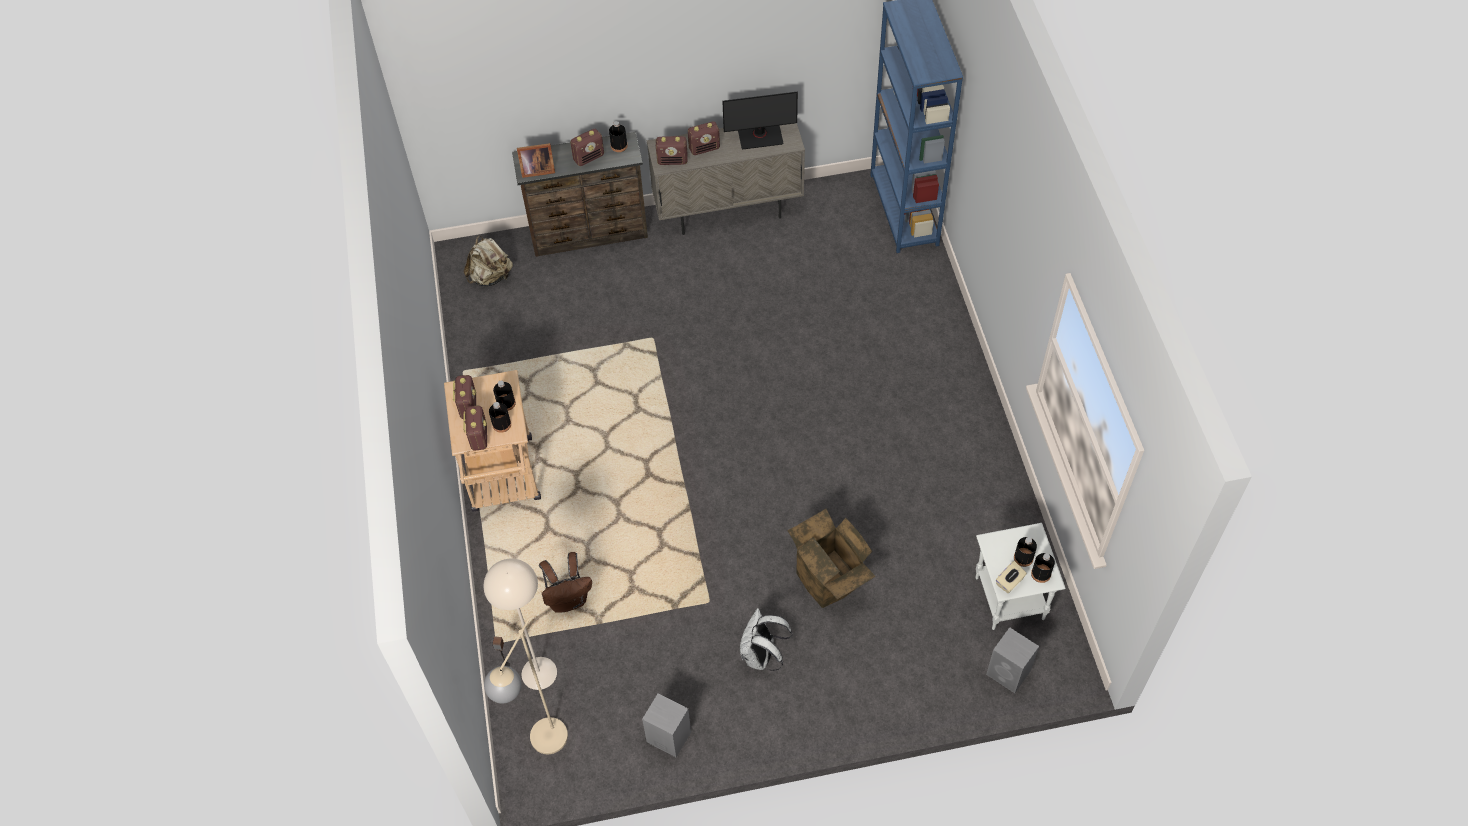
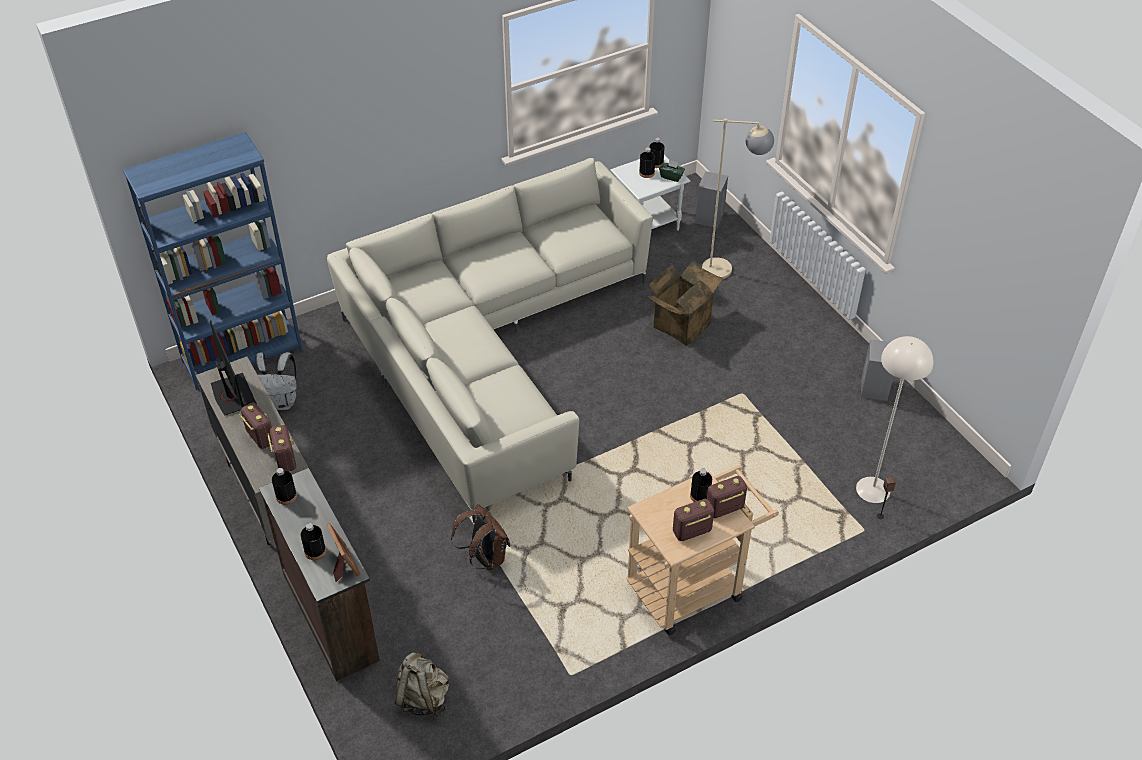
camera: 110 degrees left, 10 degrees down
(506, 403) = (673, 501): black bottle -> black bottle (315, 551)
(543, 748) = (936, 465): beige floor lamp -> beige floor lamp (727, 270)
(569, 599) = (792, 490): brown backpack -> brown backpack (485, 558)
(589, 157) = (311, 519): radio -> none
(761, 656) = (772, 349): white backpack -> white backpack (280, 402)
(850, 396) = (488, 349): none -> beige sofa
(1009, 582) = (671, 176): beige tissue box -> green tissue box

